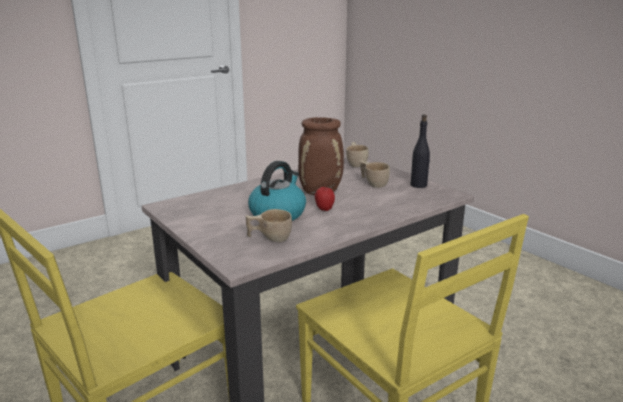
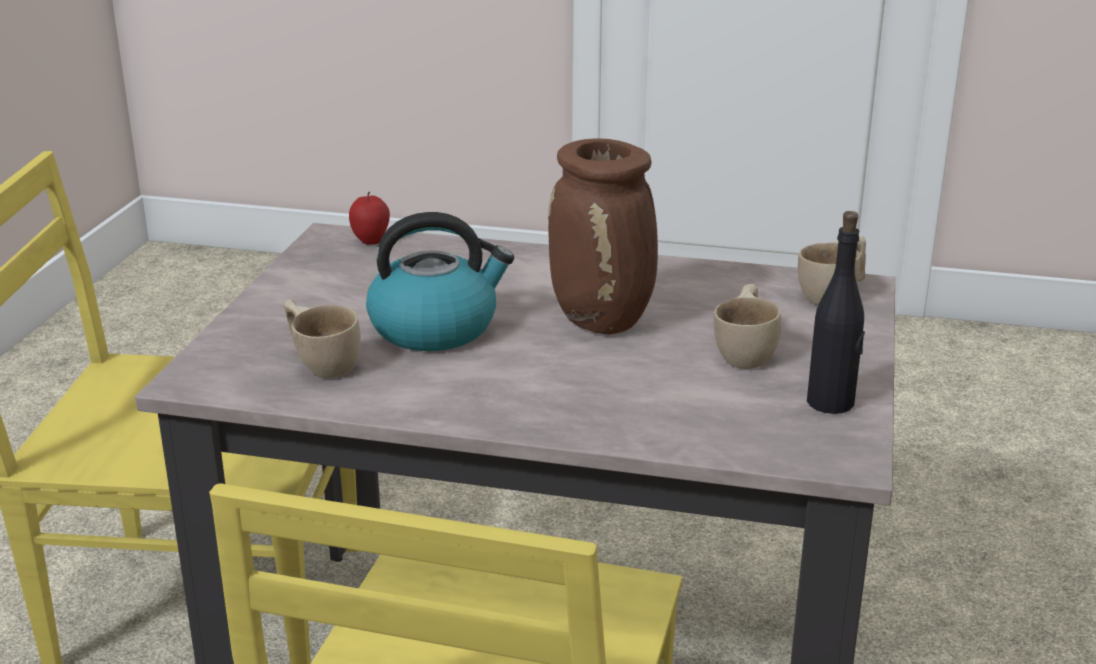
camera: 50 degrees right, 5 degrees up
(324, 209) = (520, 358): apple -> apple (371, 241)

